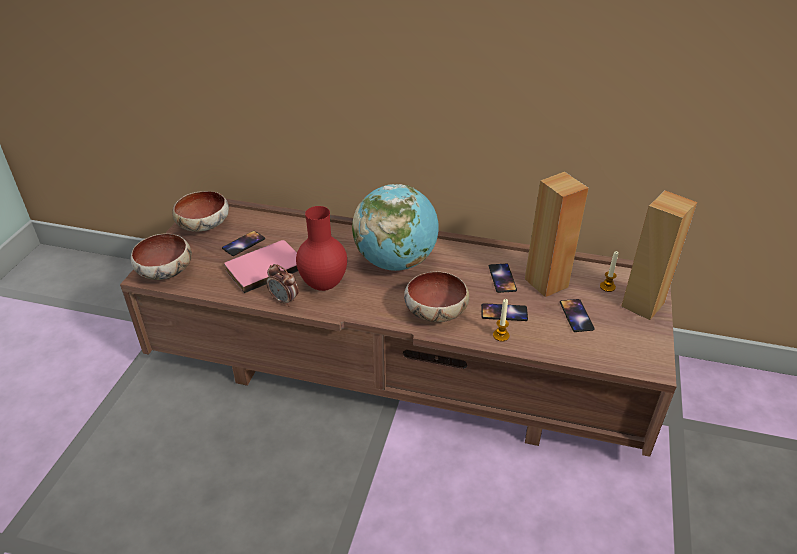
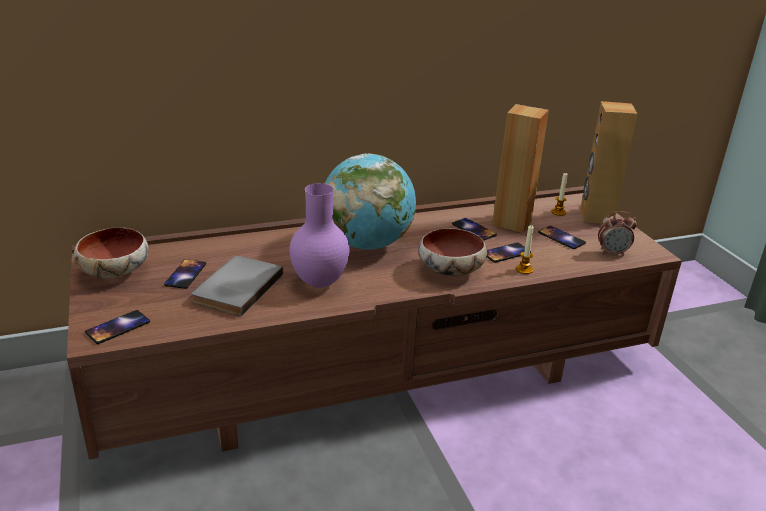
camera: 35 degrees left, 10 degrees down
(166, 272) = (118, 327): bowl -> phone
(264, 267) = (235, 287): pink book -> grey book
(284, 300) = (294, 308): alarm clock -> alarm clock (612, 253)
(325, 285) = (320, 282): red vase -> purple vase

